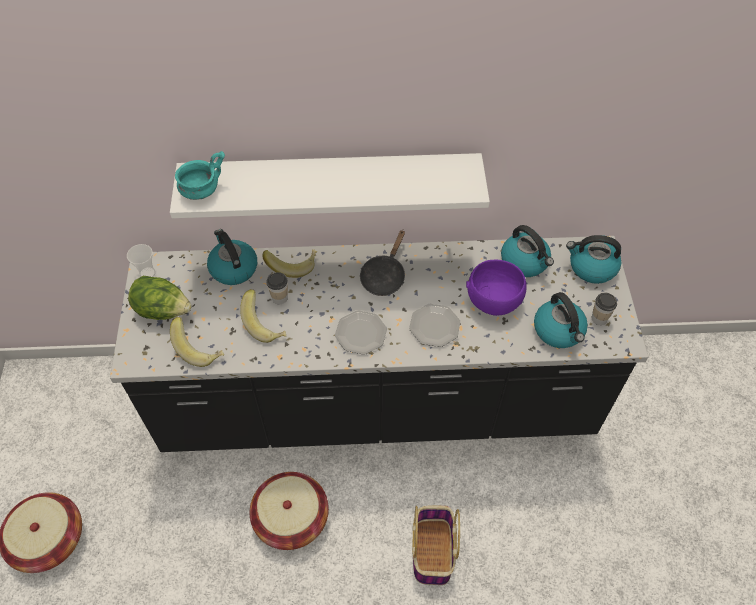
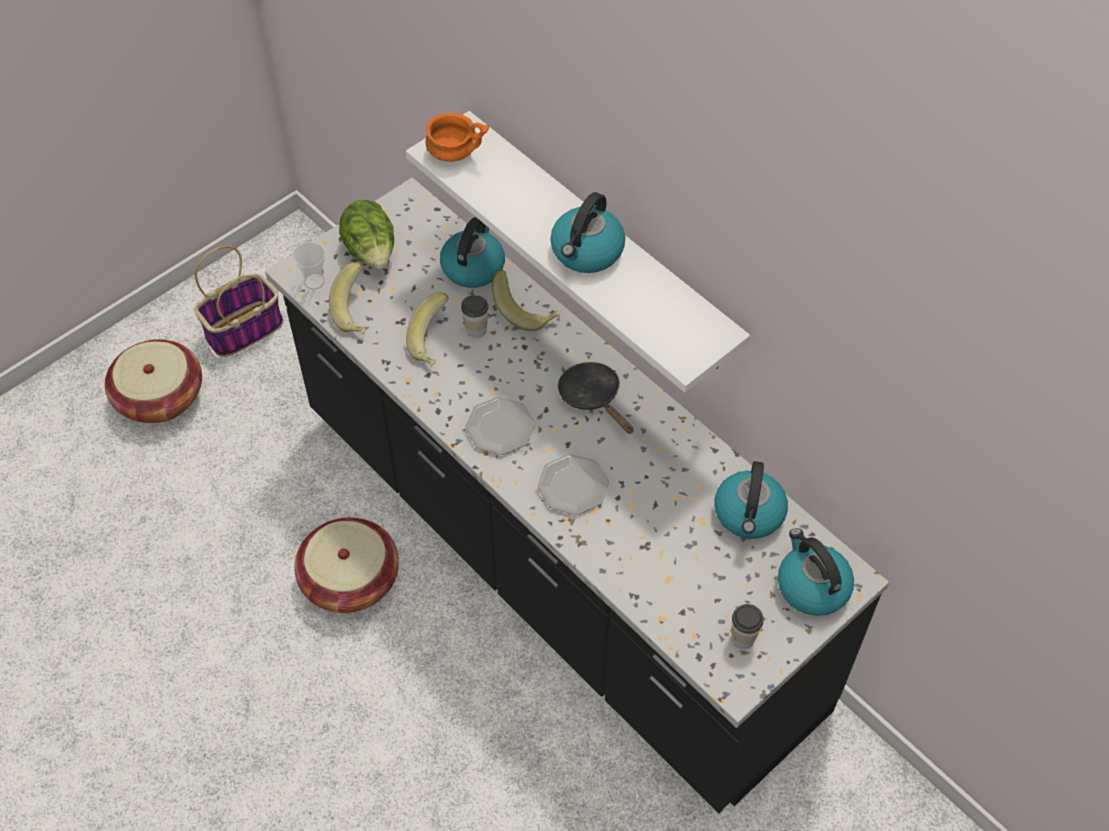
camera: 50 degrees right, 0 degrees up
(147, 273) = (400, 207): cup -> cup (314, 282)
(201, 190) = (454, 152): turquoise bowl -> orange bowl
(384, 276) = (593, 397): black frying pan -> black frying pan turned 75 degrees clockwise
(432, 550) = (428, 740): basket -> basket (244, 329)
(494, 301) = (661, 519): purple bowl -> none
(559, 331) = (684, 608): kettle -> kettle (587, 252)

